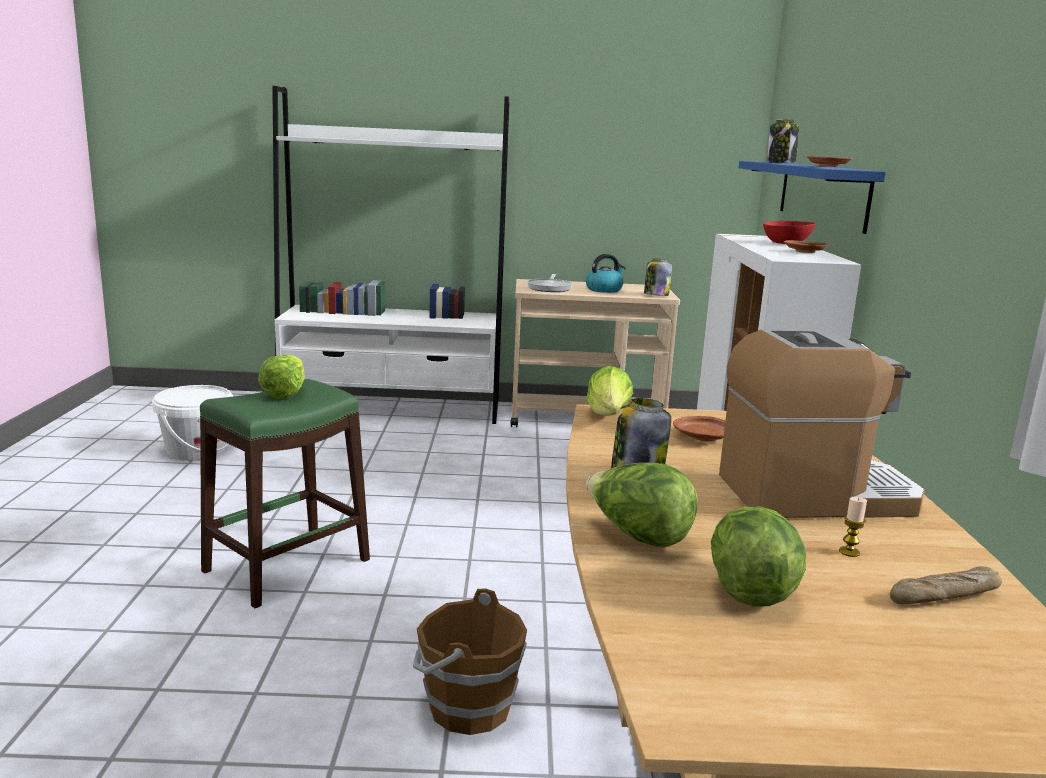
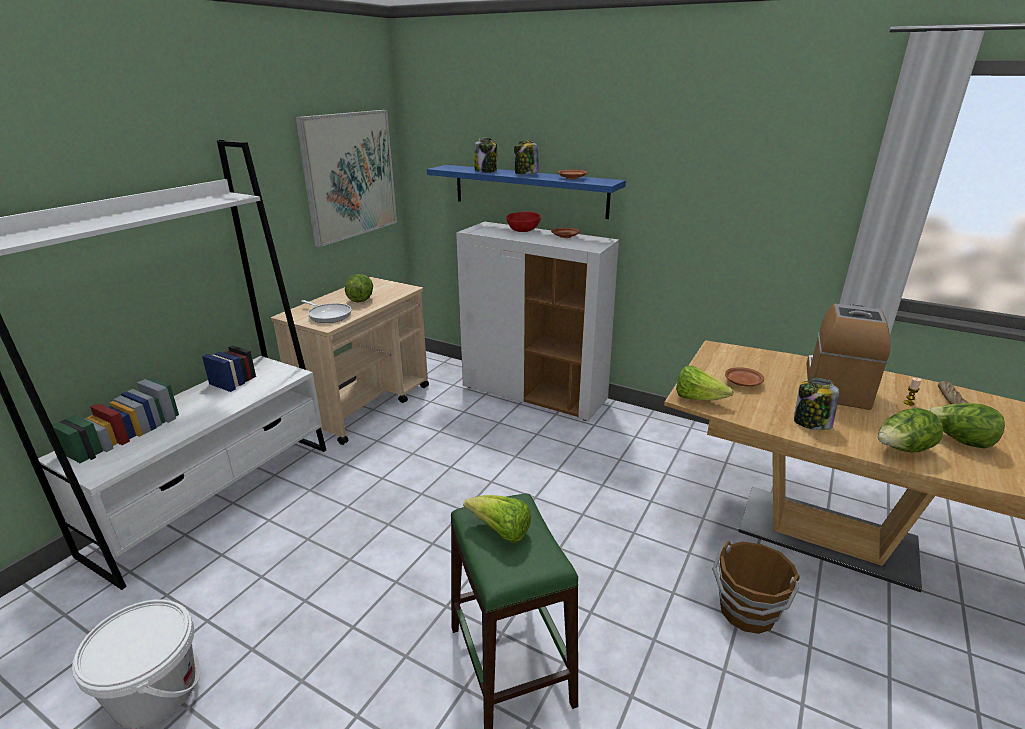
camera: 60 degrees left, 10 degrees up
(604, 290) = (361, 299): kettle -> lettuce
(656, 295) = (400, 289): jar -> jar (526, 174)
(667, 162) = (350, 175): none -> picture

